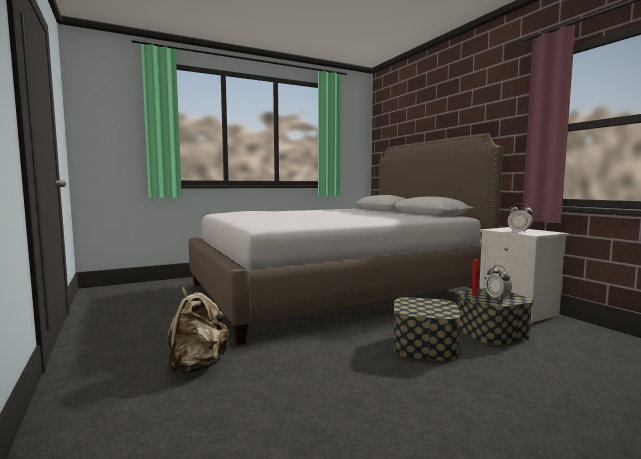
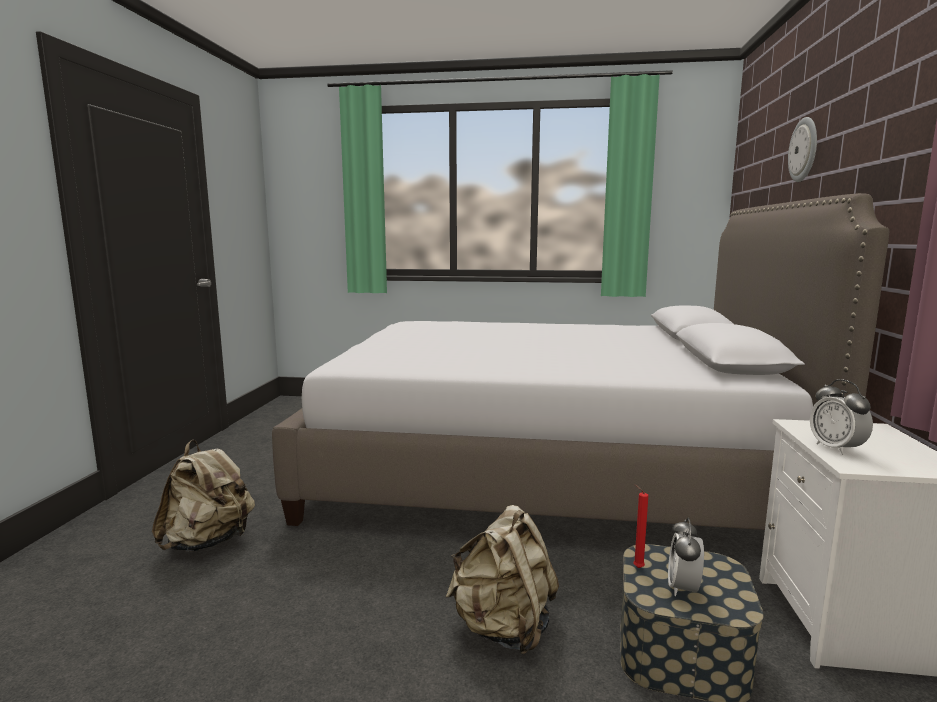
camera: 35 degrees right, 5 degrees up
(424, 346) = (503, 628): storage box -> beige backpack
(433, 117) = (804, 150): none -> wall clock

